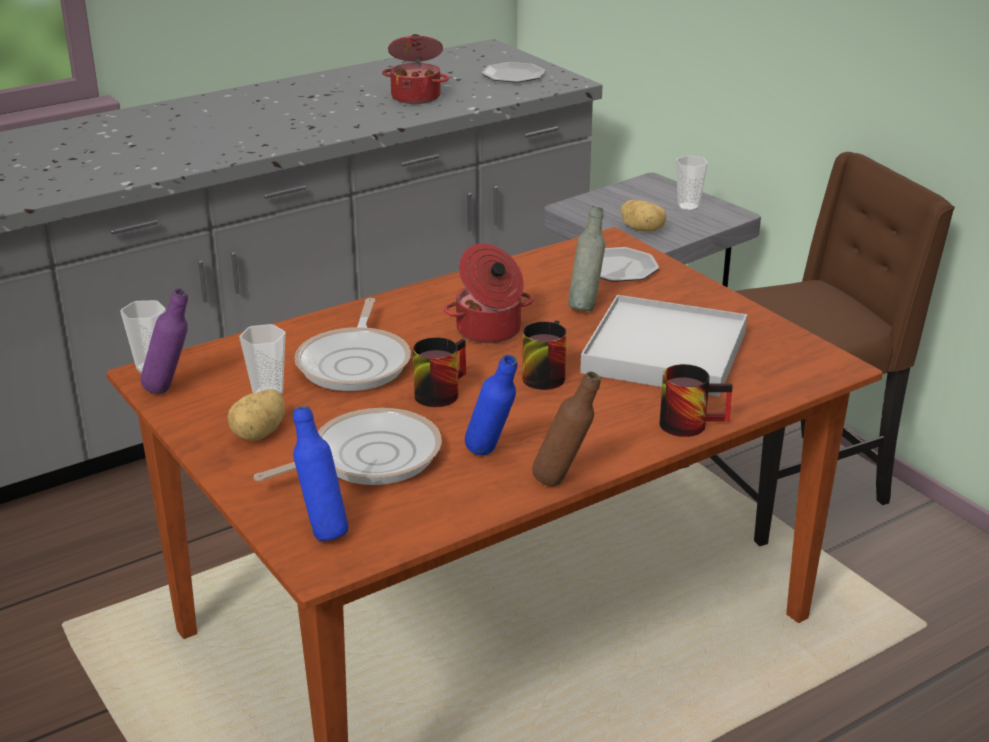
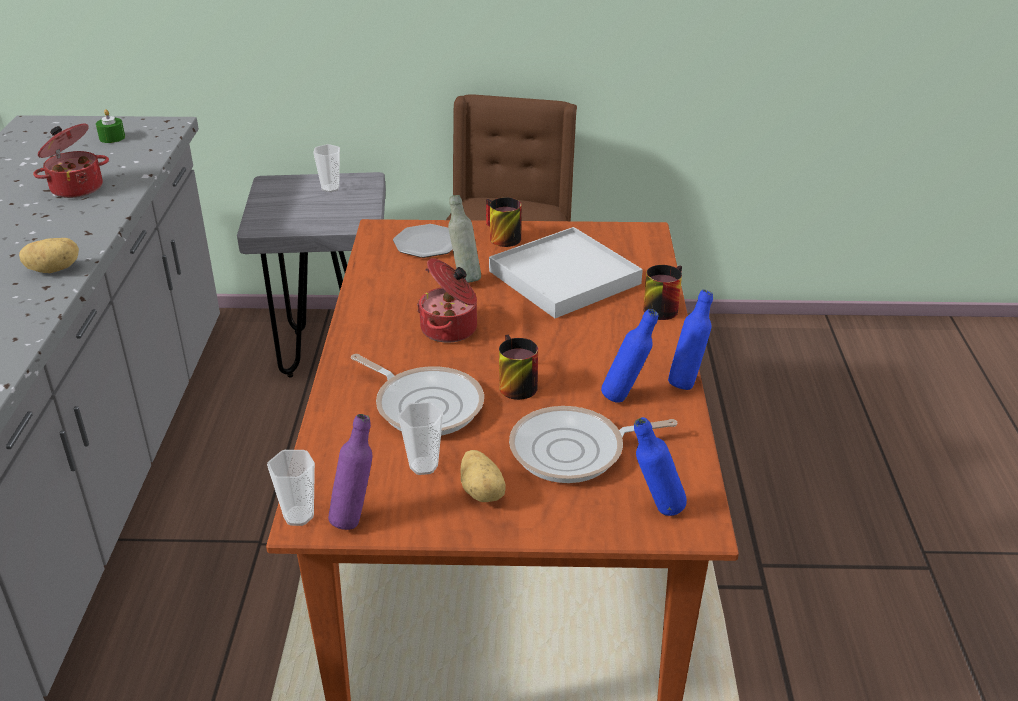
camera: 55 degrees left, 5 degrees up
(368, 457) = (574, 451): frying pan -> frying pan turned 105 degrees counterclockwise
(512, 75) = (112, 137): plate -> green candle
(542, 374) = (538, 333): mug -> mug (499, 237)
(563, 482) = (686, 382): brown bottle -> blue bottle
(643, 229) = (336, 217): potato -> potato (54, 269)

